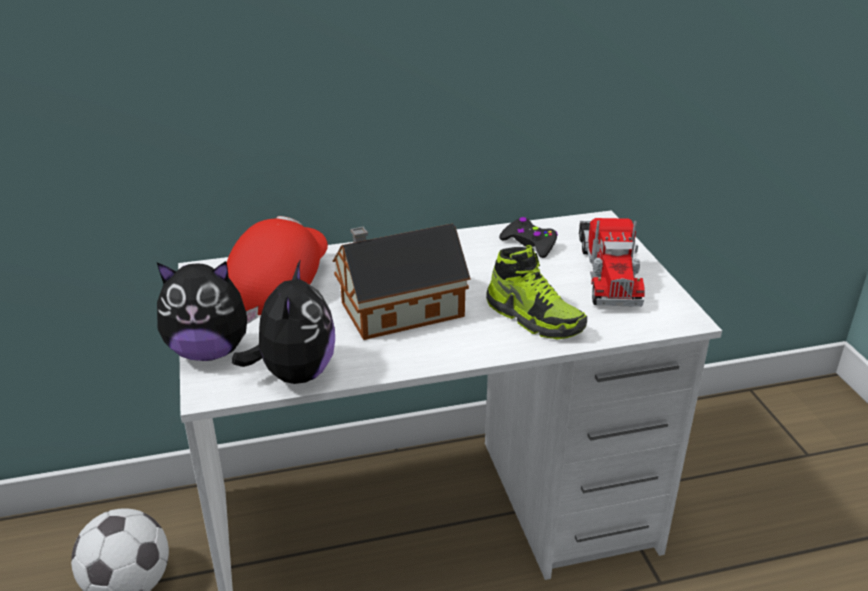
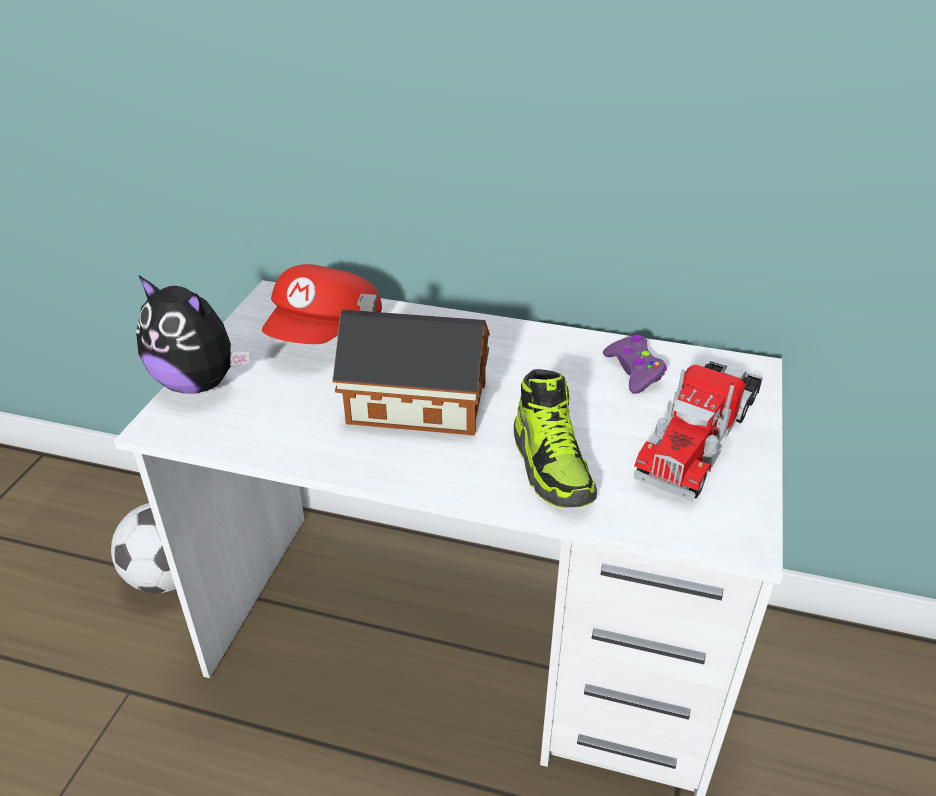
camera: 30 degrees right, 5 degrees up
(279, 284) = (326, 333): red cap -> red cap turned 150 degrees clockwise
(294, 373) = (247, 436): plush toy -> none
(529, 244) = (634, 371): black game controller -> purple game controller

